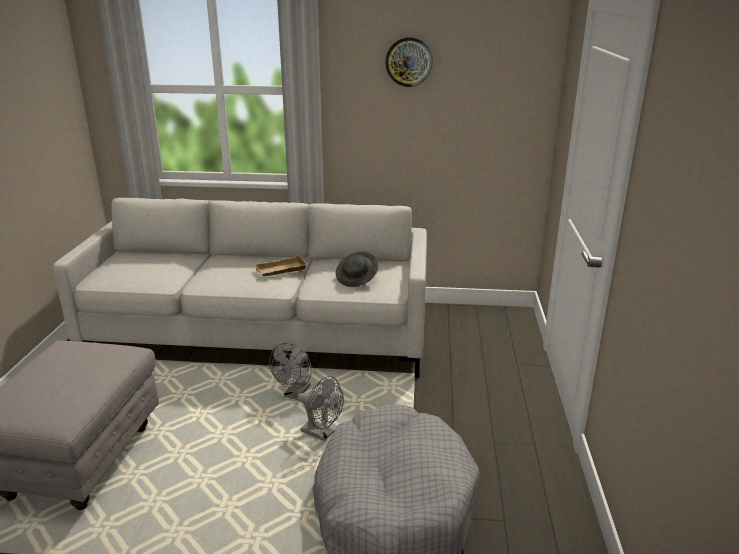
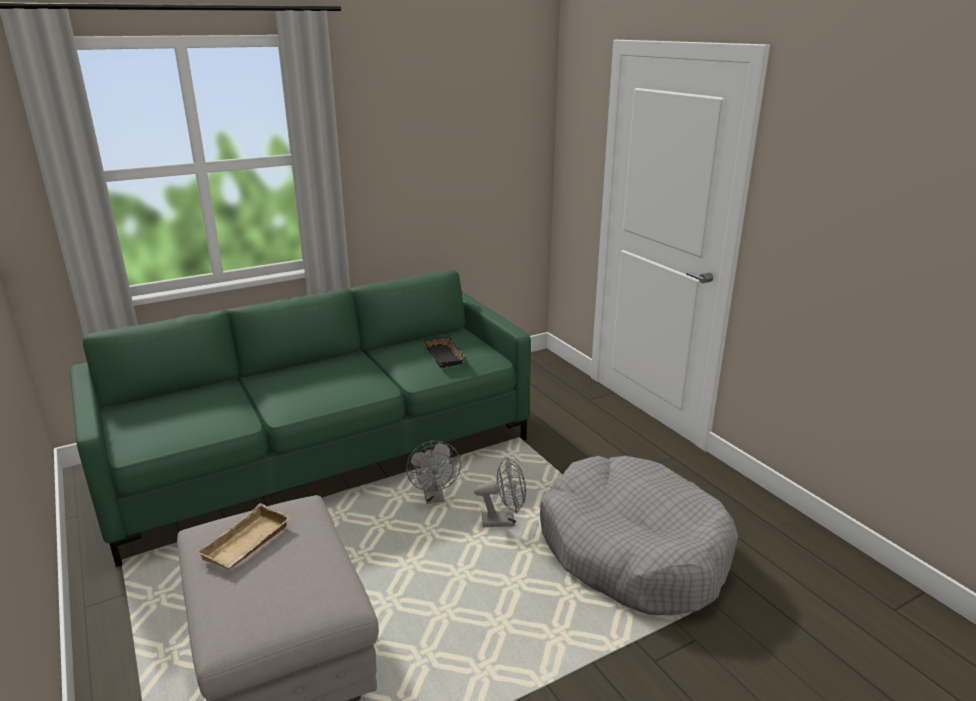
camera: 35 degrees left, 0 degrees up
(259, 336) = (324, 457): grey sofa -> green sofa
(281, 270) = (357, 370): beige tray -> beige tray (247, 544)
(357, 279) = (446, 356): grey hat -> black tray
(409, 62) = (420, 115): wall clock -> none

